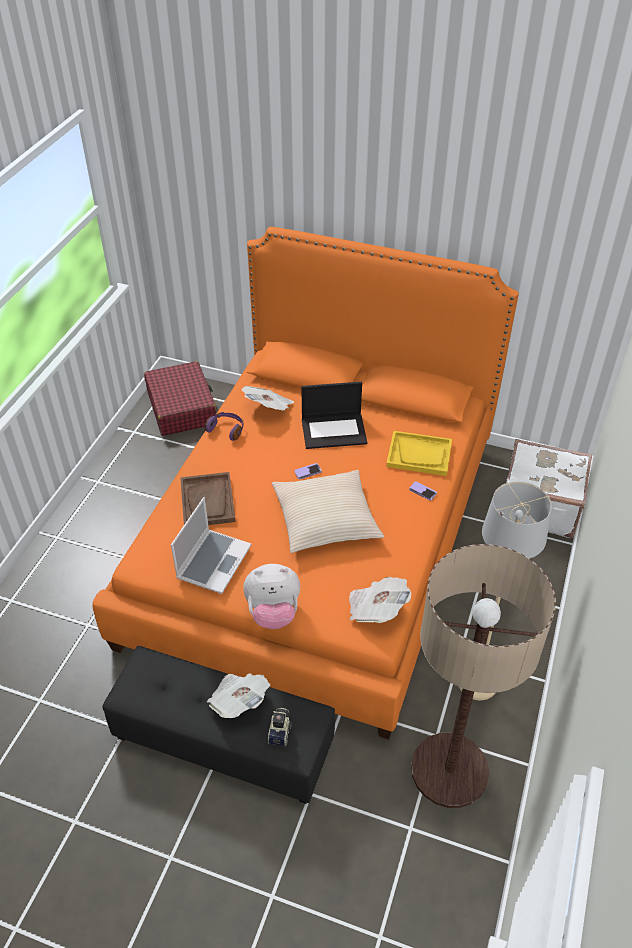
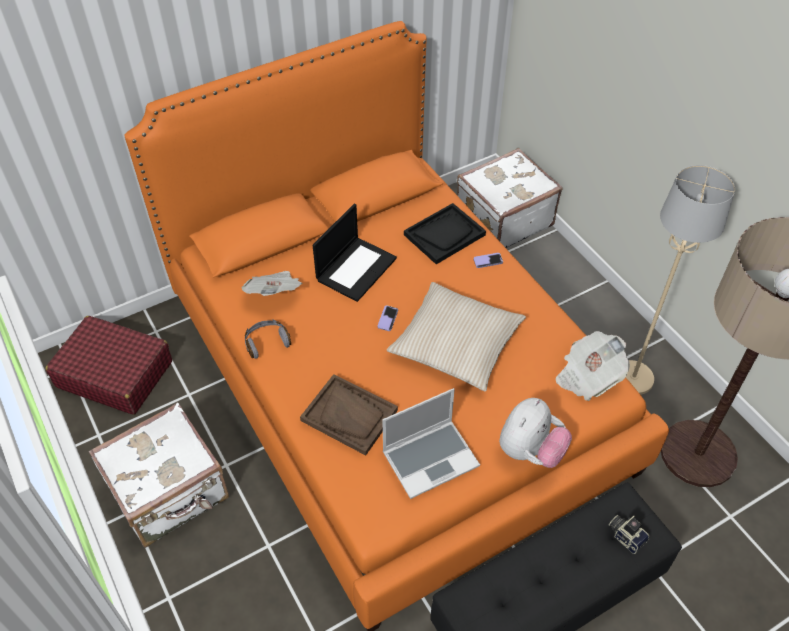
camera: 50 degrees left, 5 degrees up
(125, 489) = (170, 493): none -> white suitcase
(213, 561) = (431, 458): laptop -> laptop turned 90 degrees clockwise
(226, 429) = (267, 342): purple headphones -> grey headphones
(239, 701) = (570, 548): newspaper -> none
(419, 454) = (444, 235): yellow tray -> black tray

